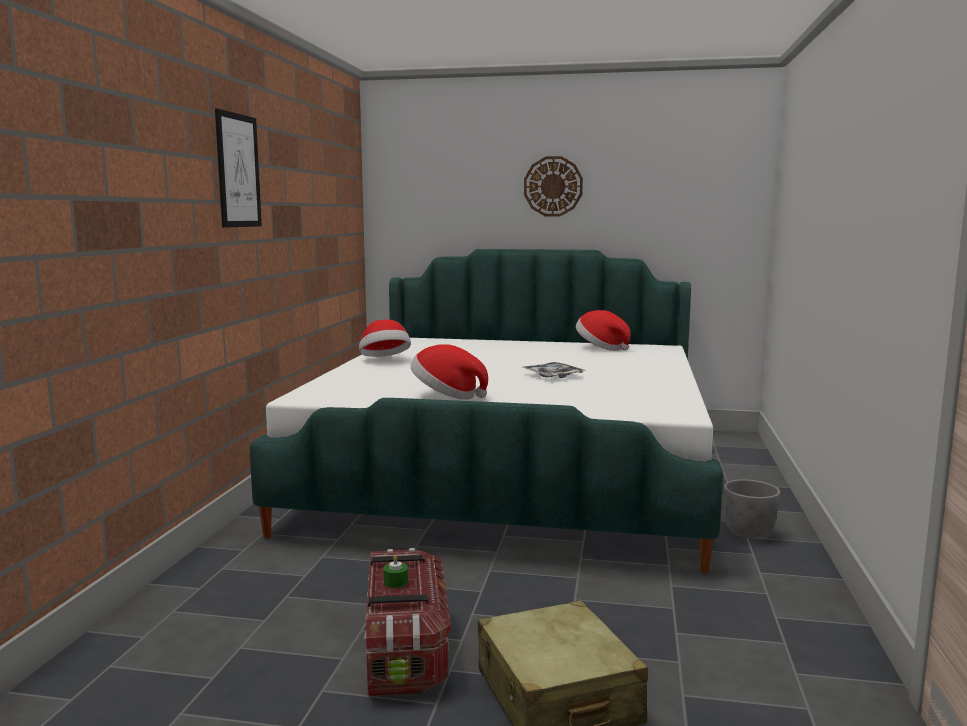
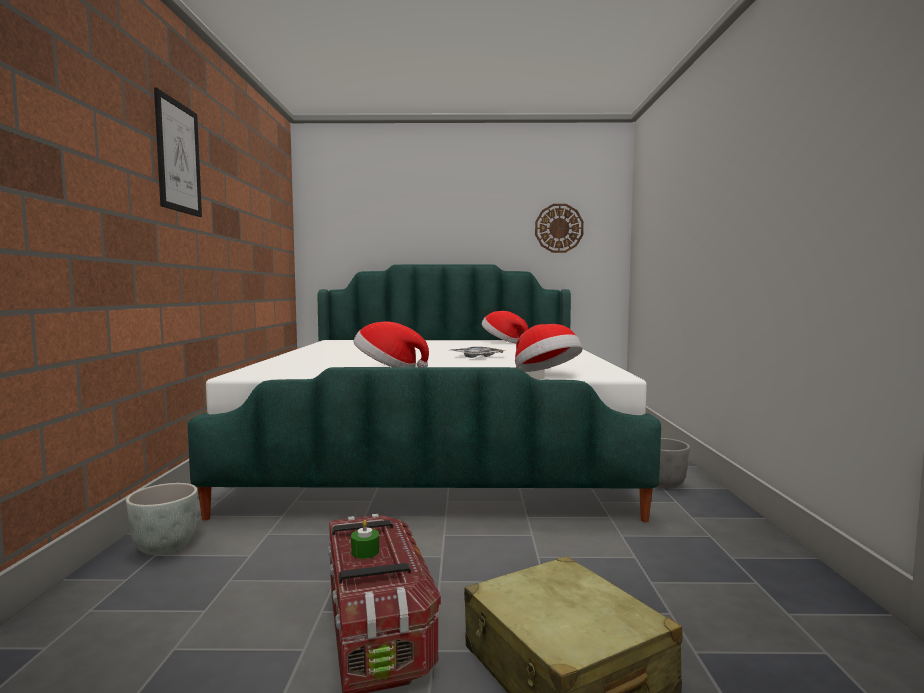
camera: 10 degrees left, 5 degrees down
(231, 561) = (165, 547): none -> grey planter
(384, 360) = (319, 351): hat -> hat (546, 375)
(553, 186) = (456, 213): wall clock -> wall clock (559, 228)

